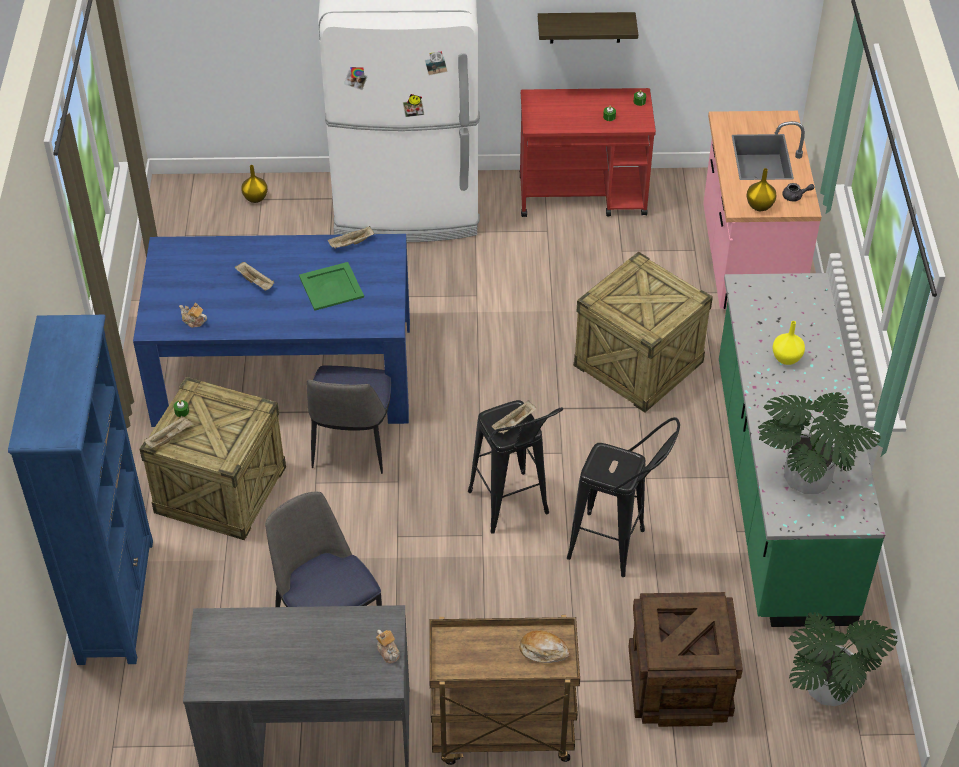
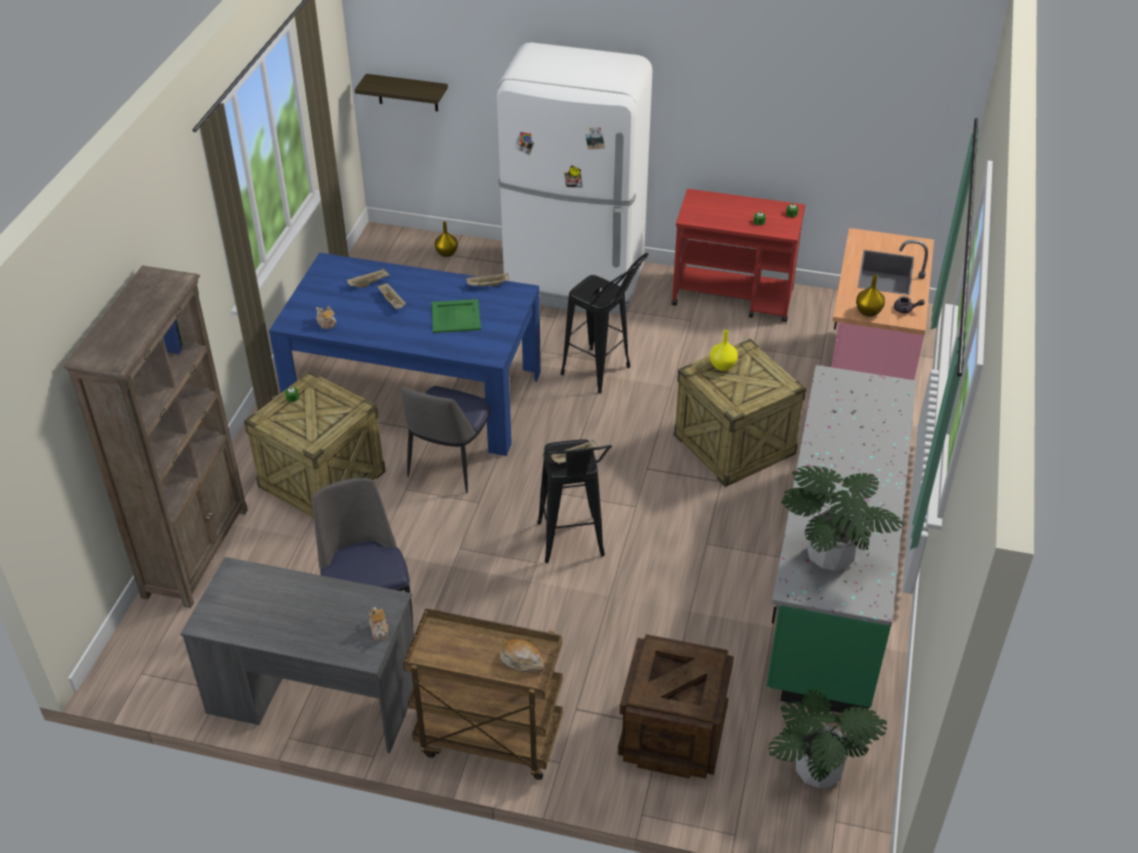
camera: 15 degrees right, 5 degrees down
(116, 600) = (196, 551): blue bookcase -> brown bookcase
(170, 437) = (273, 416): beige tray -> beige tray (369, 283)
(585, 27) = (750, 137): shelf -> shelf (407, 92)
(618, 548) = (658, 599): black stool -> black stool (604, 375)
(787, 358) = (849, 446): yellow vase -> yellow vase (723, 365)

